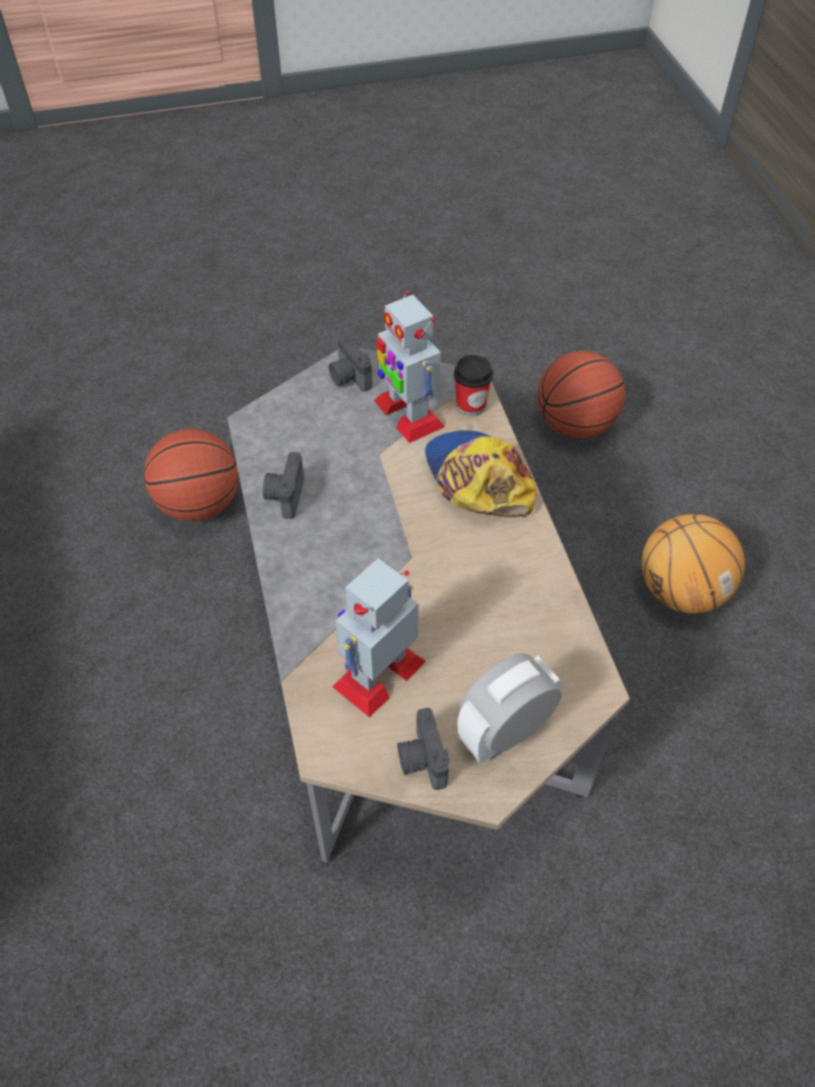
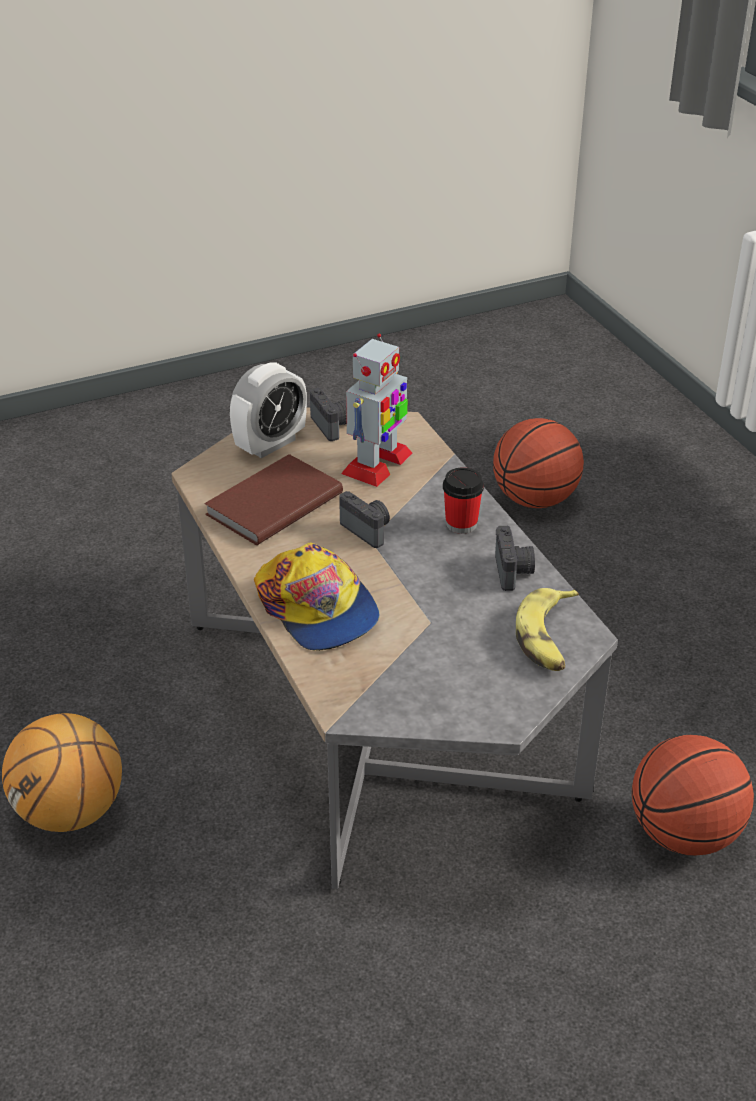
camera: 170 degrees right, 15 degrees down
(284, 423) = (548, 638): none -> banana
(348, 377) = (497, 700): camera -> camera (368, 530)
(408, 413) = (410, 666): toy robot -> none
(471, 406) = (337, 684): cup -> cup (461, 524)
(511, 624) = (271, 503): none -> brown book
(575, 425) = (189, 1035): basketball -> basketball (535, 499)

